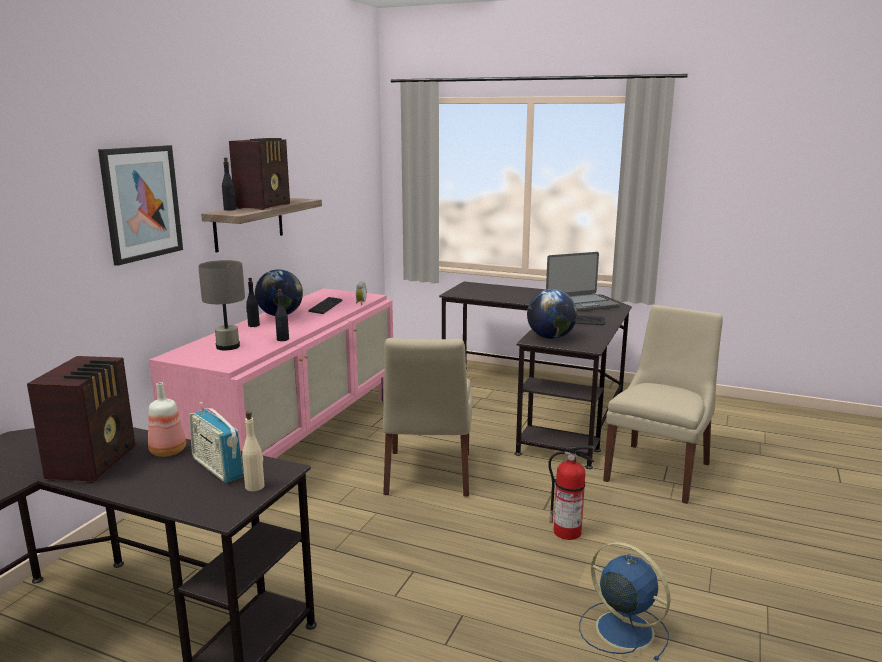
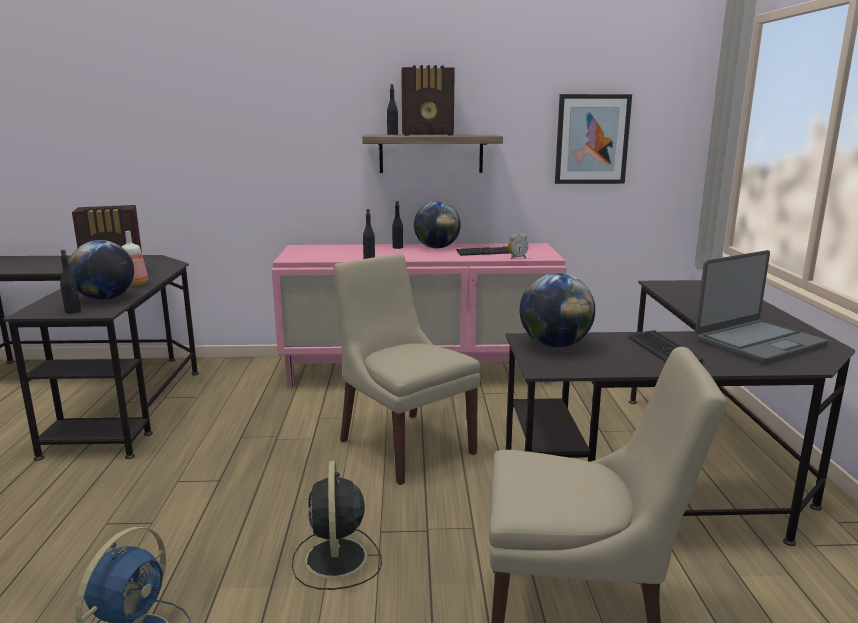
camera: 65 degrees right, 0 degrees up
(141, 203) = (296, 117): picture -> picture (592, 139)
(217, 468) = (106, 298): radio -> globe
(227, 347) = (333, 252): grey table lamp -> none
(255, 486) = (73, 311): beige bottle -> black bottle
(428, 475) = (404, 445): beige chair -> beige chair turned 75 degrees clockwise
(568, 532) = (336, 560): fire extinguisher -> black fan
(581, 304) = (758, 342): laptop -> laptop turned 75 degrees counterclockwise

